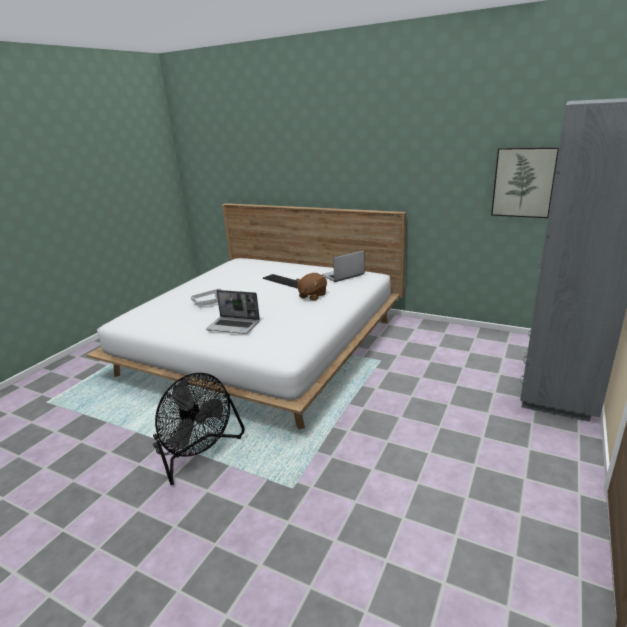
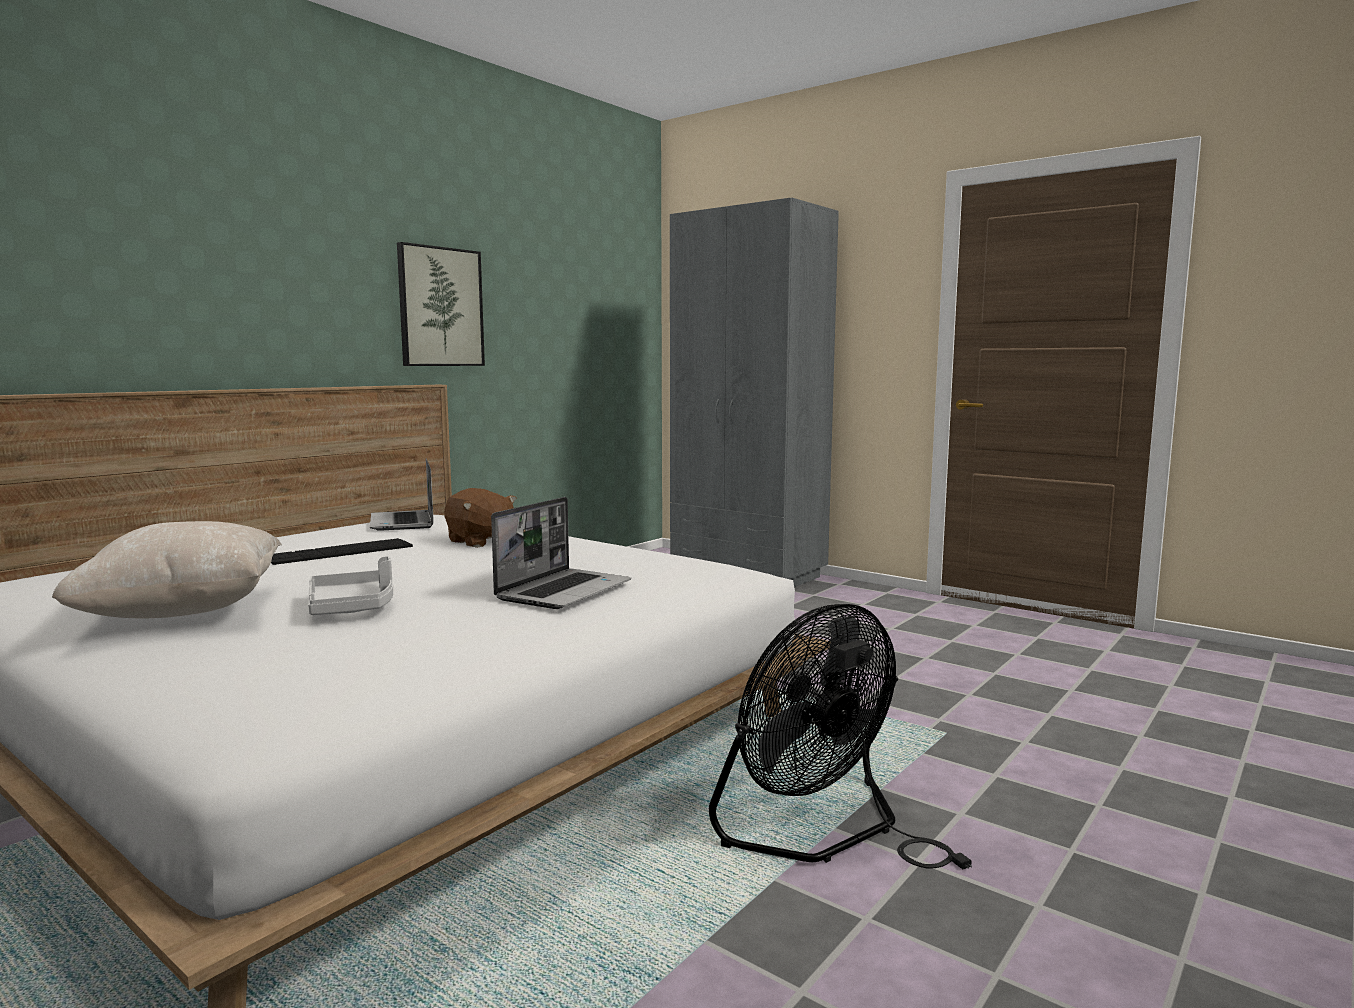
camera: 80 degrees left, 15 degrees down
(195, 454) = (838, 829): black fan -> black fan turned 90 degrees counterclockwise
(206, 286) = (184, 613): none -> beige pillow
(523, 182) = (578, 330): picture -> picture (440, 307)

